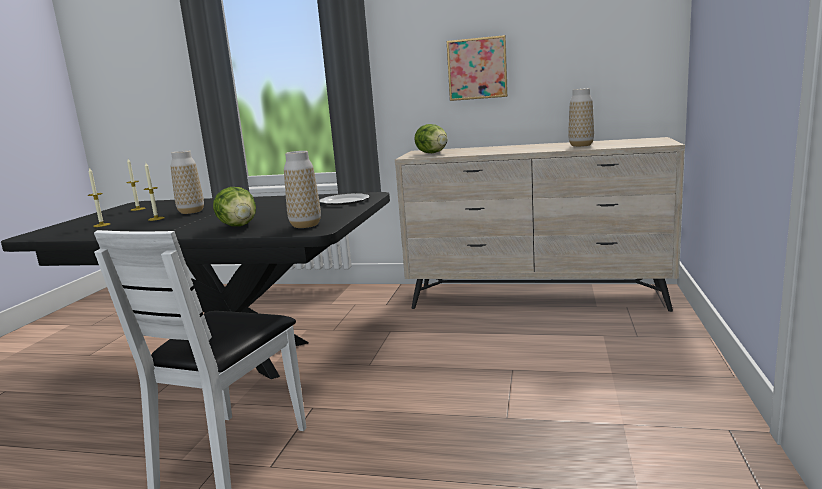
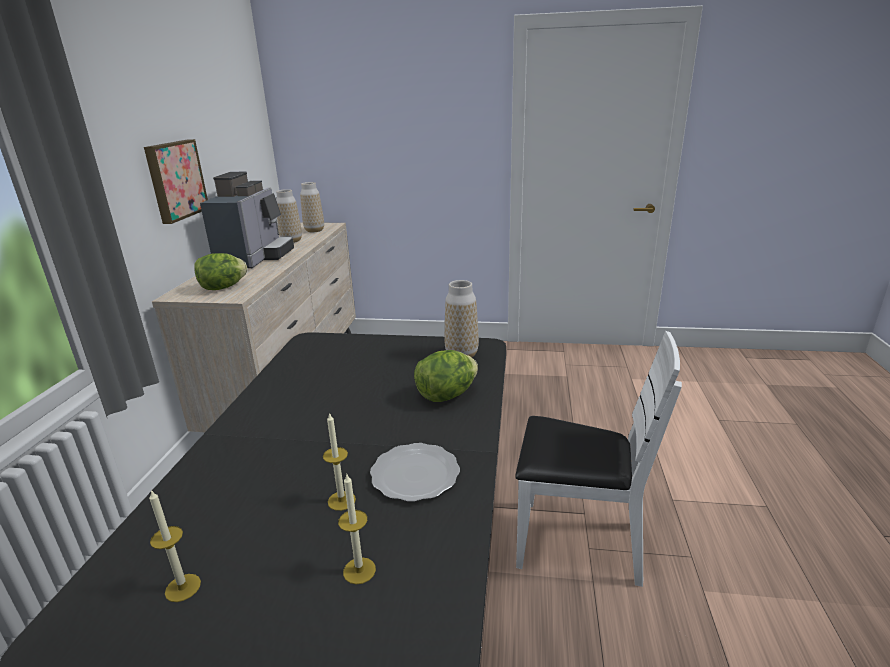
camera: 95 degrees left, 10 degrees up
(191, 212) = (303, 473): vase -> vase (314, 230)
(344, 201) = (340, 351): plate -> plate (415, 475)
(516, 147) = (255, 258): none -> coffee machine

